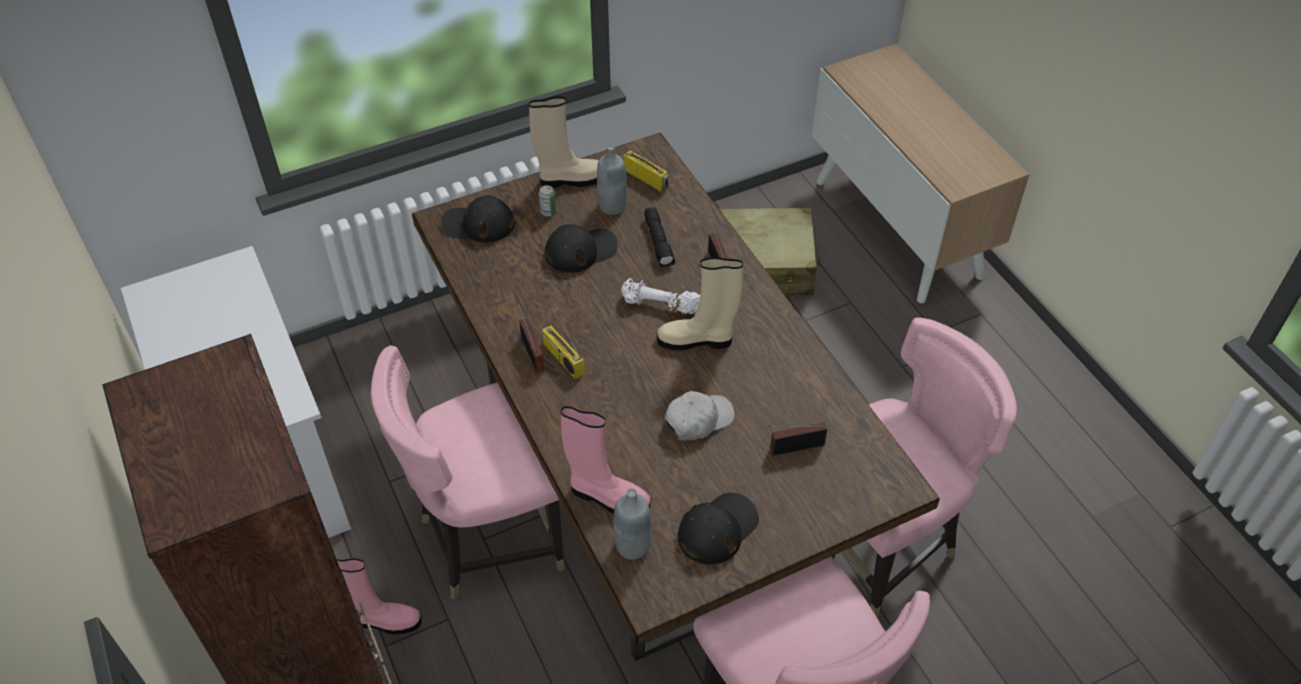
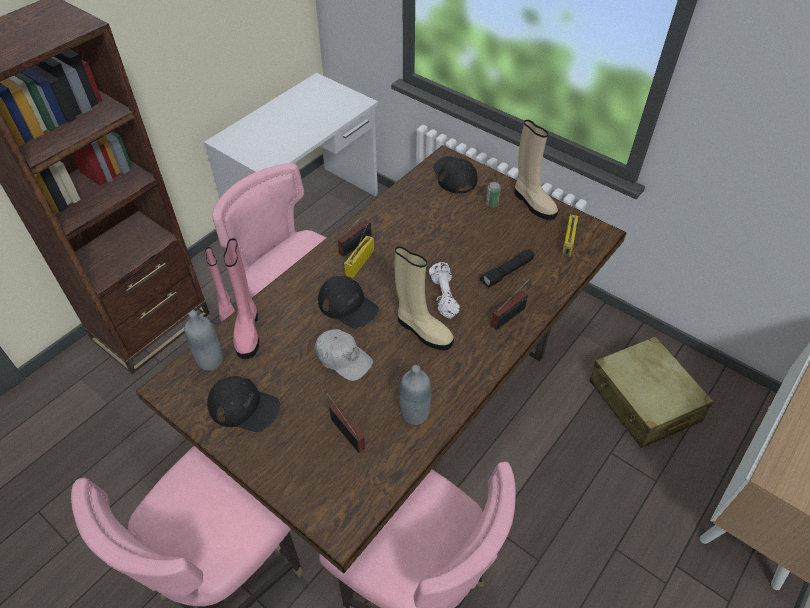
camera: 65 degrees right, 0 degrees up
(581, 250) = (467, 234): black cap -> black cap (348, 306)
(612, 206) = (524, 234): grey bottle -> grey bottle (414, 414)
(697, 340) = (422, 330): beige boot -> beige boot turned 150 degrees clockwise

